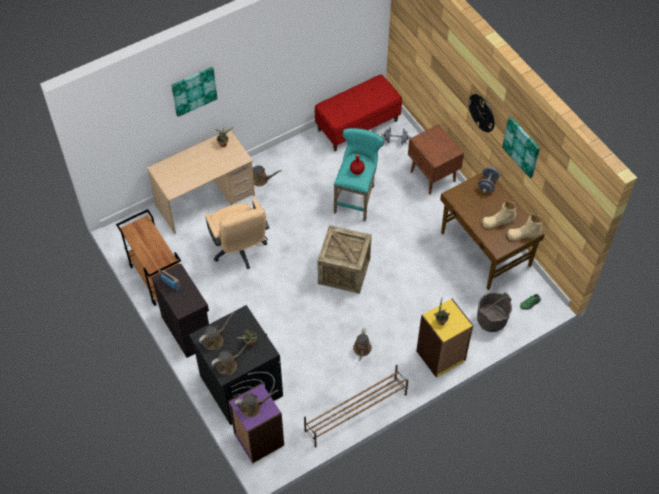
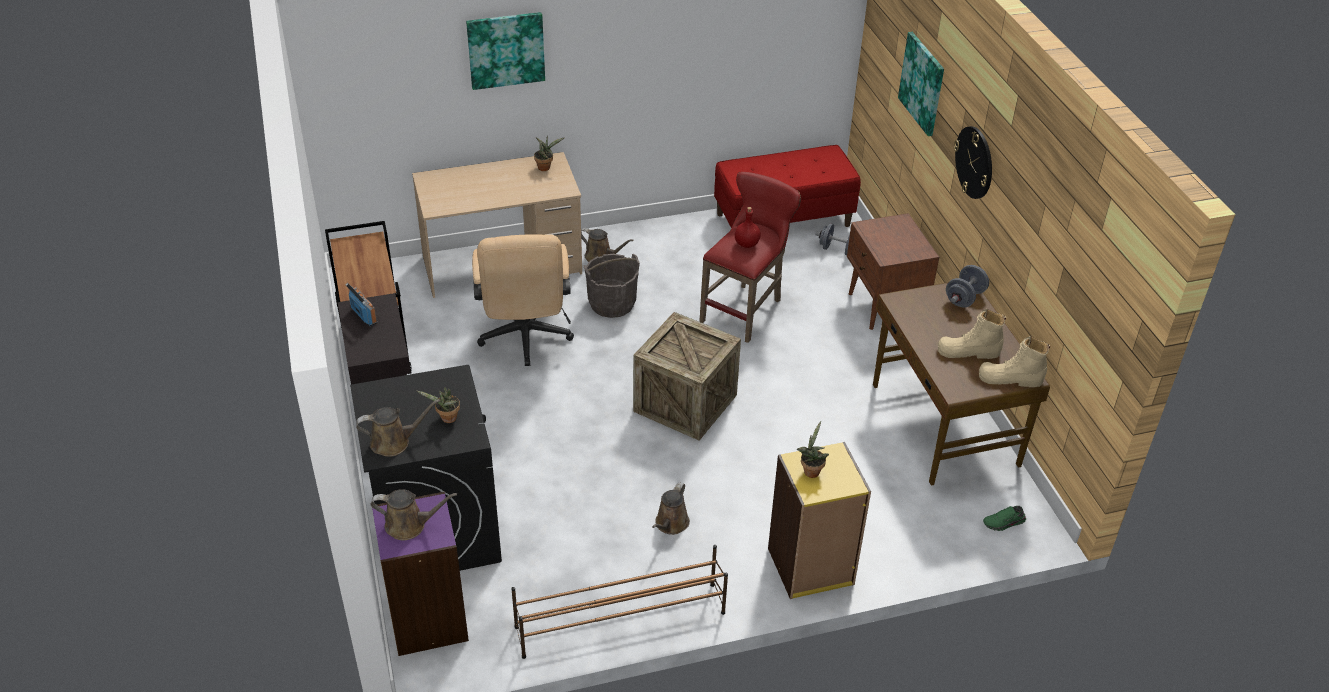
camera: 15 degrees right, 15 degrees down
(215, 340) = (389, 401): brown watering can -> none
(356, 197) = (746, 309): turquoise stool -> red stool
(491, 320) = (923, 532): grey bucket -> grey bucket (612, 303)
(522, 146) = (1030, 207): picture -> picture (922, 83)

